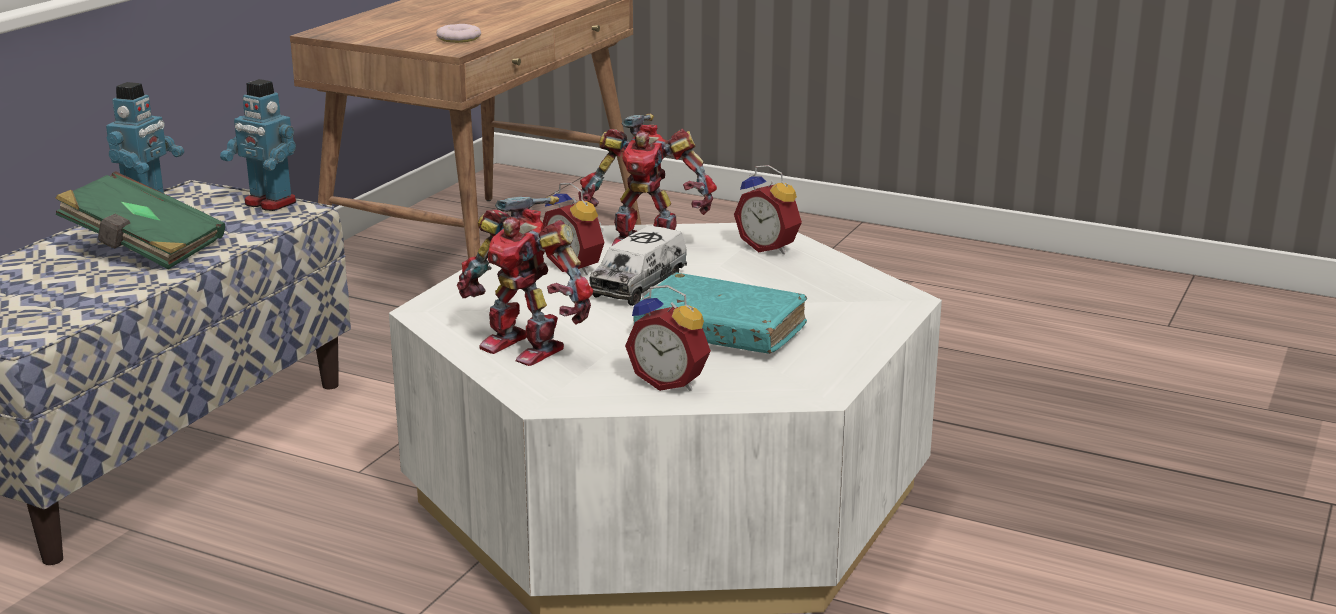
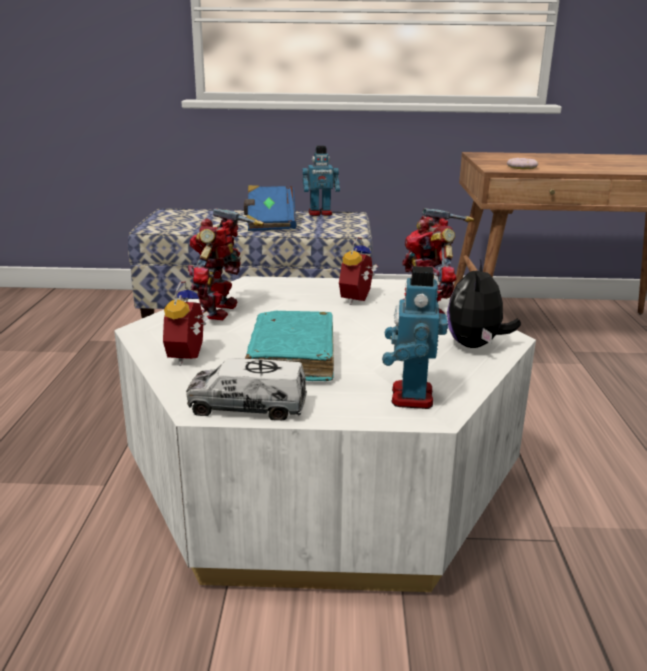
camera: 65 degrees right, 0 degrees up
(143, 247) = (269, 223): green book -> blue book
(269, 203) = (353, 227): toy robot -> toy robot (410, 397)
(639, 285) = (349, 320): toy truck -> toy truck (248, 407)
(769, 247) = (476, 346): alarm clock -> plush toy

